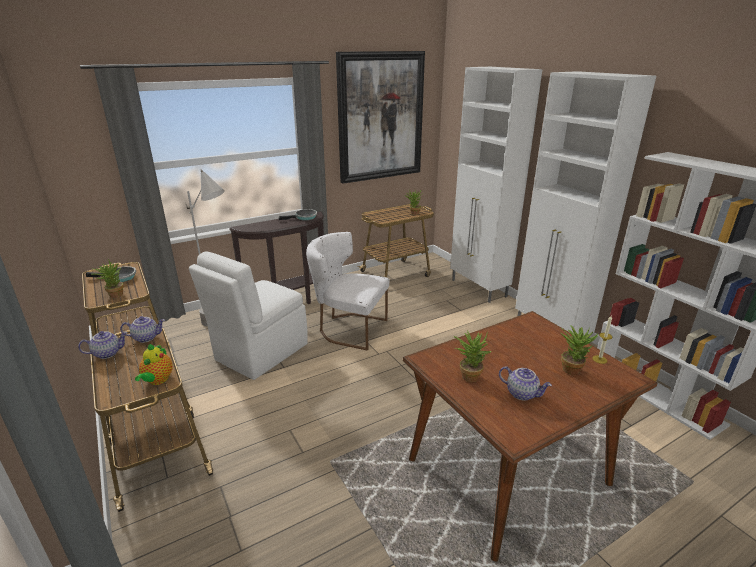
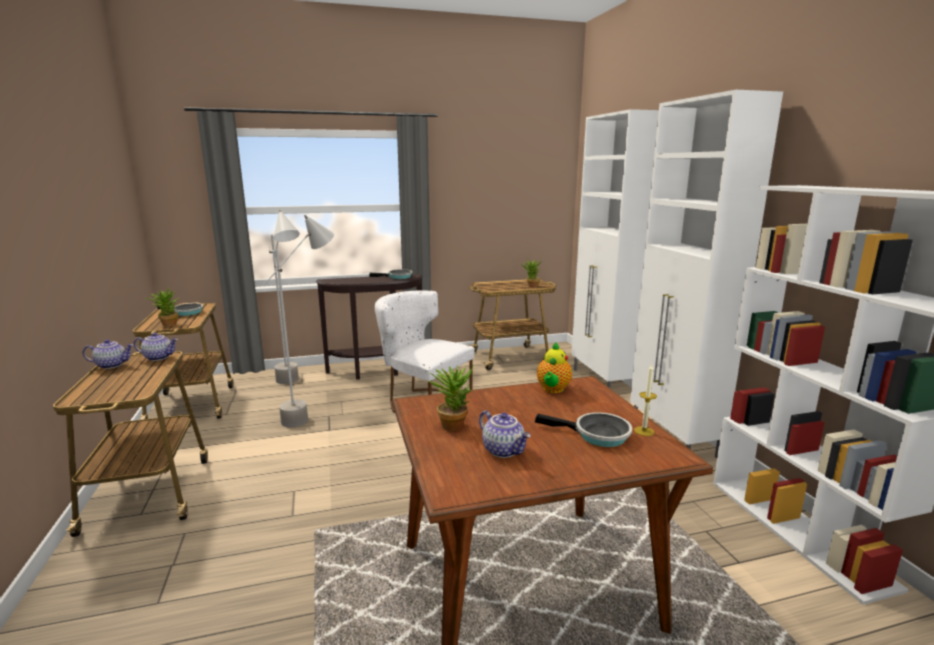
camera: 15 degrees right, 10 degrees down
(157, 380) = (132, 391): teapot -> teapot (553, 389)
(260, 353) = (314, 413): white chair -> grey floor lamp
(380, 117) = (500, 178): picture -> none
(572, 368) = (597, 435): potted plant -> frying pan

